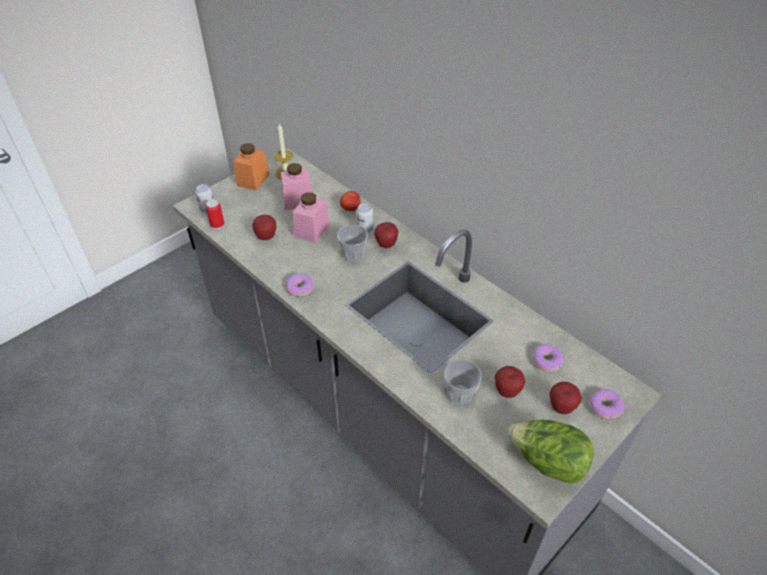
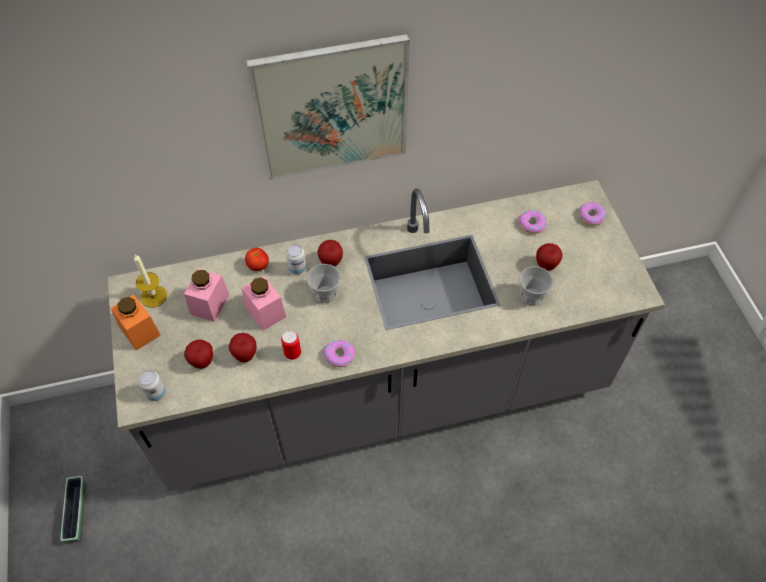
camera: 60 degrees left, 10 degrees up
(183, 283) = (77, 512): none -> planter
(217, 225) = (190, 393): can -> can (292, 353)
(437, 102) = (332, 108): none -> picture
(547, 462) = (619, 277): lettuce -> none
(561, 407) = (578, 241): apple -> apple (202, 362)

